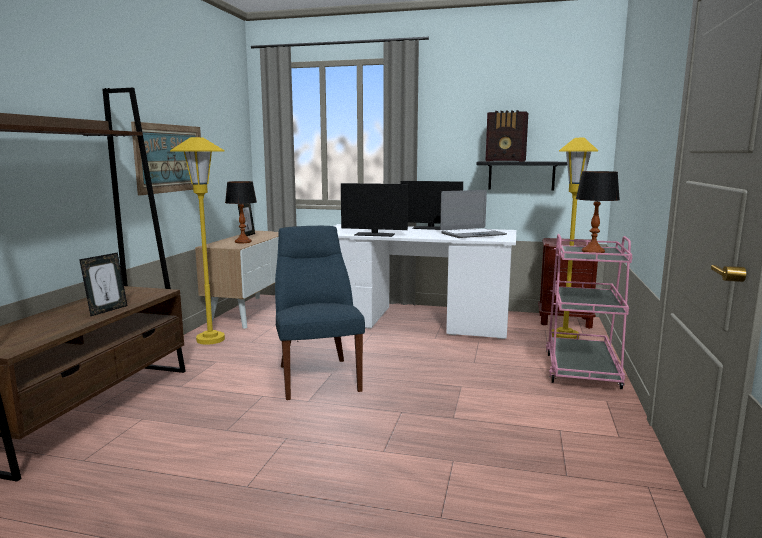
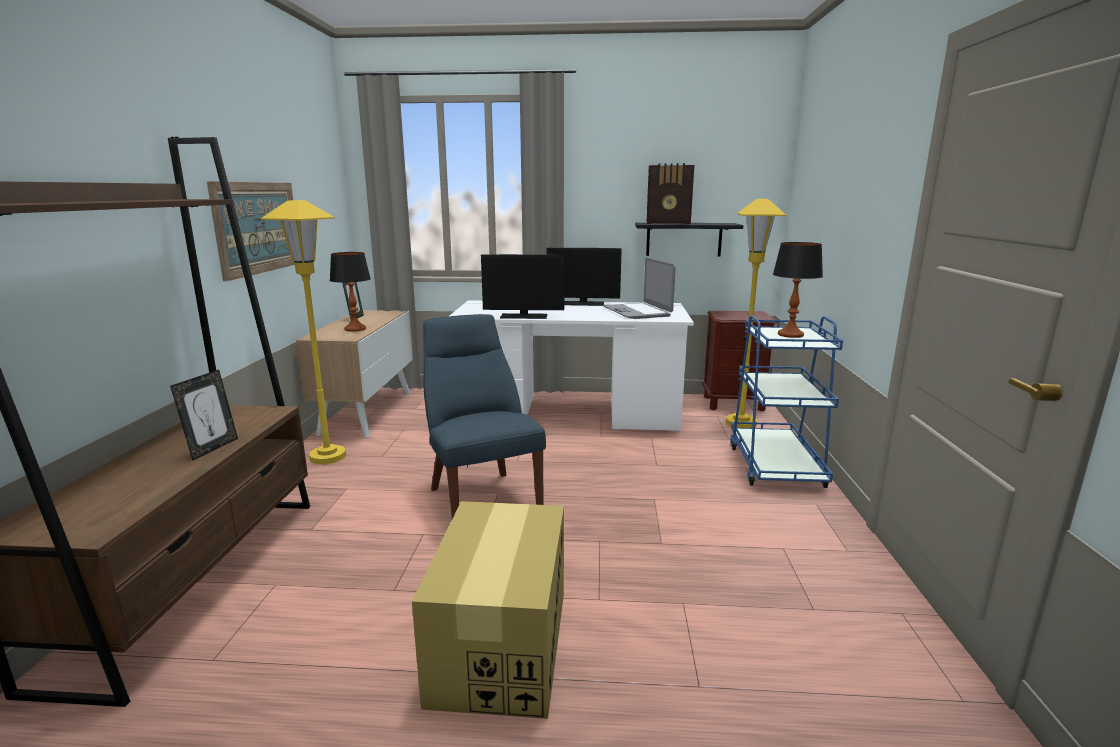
camera: 10 degrees left, 5 degrees up
(293, 473) = (501, 645): none -> cardboard box
(472, 234) = (637, 312): laptop -> laptop turned 105 degrees clockwise
(581, 369) = (775, 465): pink cart -> blue cart

